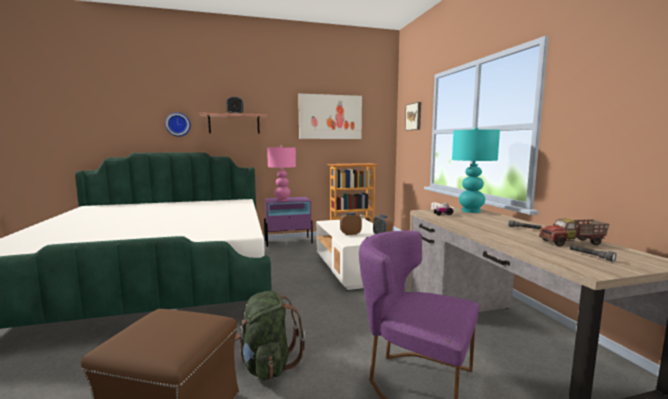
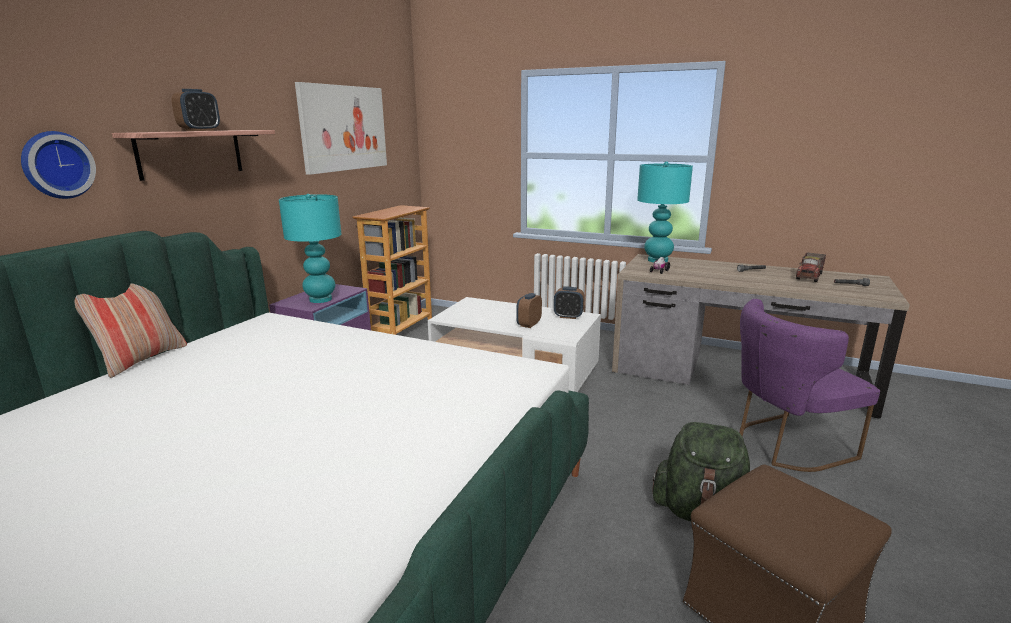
camera: 50 degrees left, 10 degrees up
(186, 201) = (142, 359): none -> pillow
(283, 200) = (321, 299): pink table lamp -> turquoise table lamp
(414, 116) = (470, 128): picture -> none

